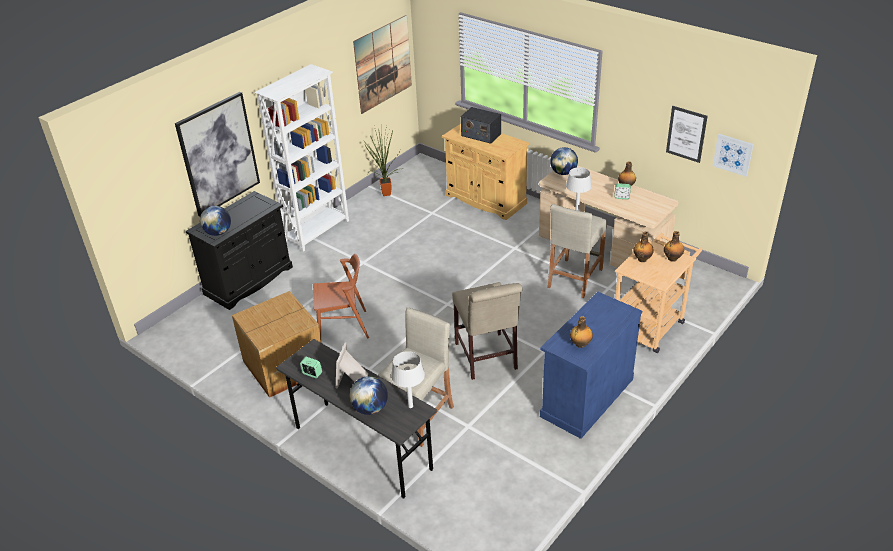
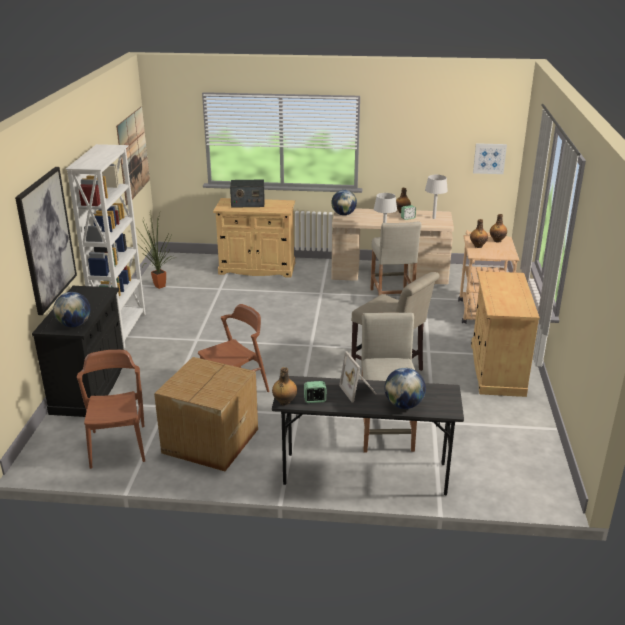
camera: 35 degrees left, 10 degrees down
(222, 342) = (118, 446): none -> brown chair
(411, 406) = (436, 390): grey table lamp -> grey table lamp (434, 218)
(580, 344) = (512, 304): bottle -> bottle (284, 402)
(587, 397) = (496, 369): blue cabinet -> beige cabinet
(686, 134) = (446, 152): picture -> none

